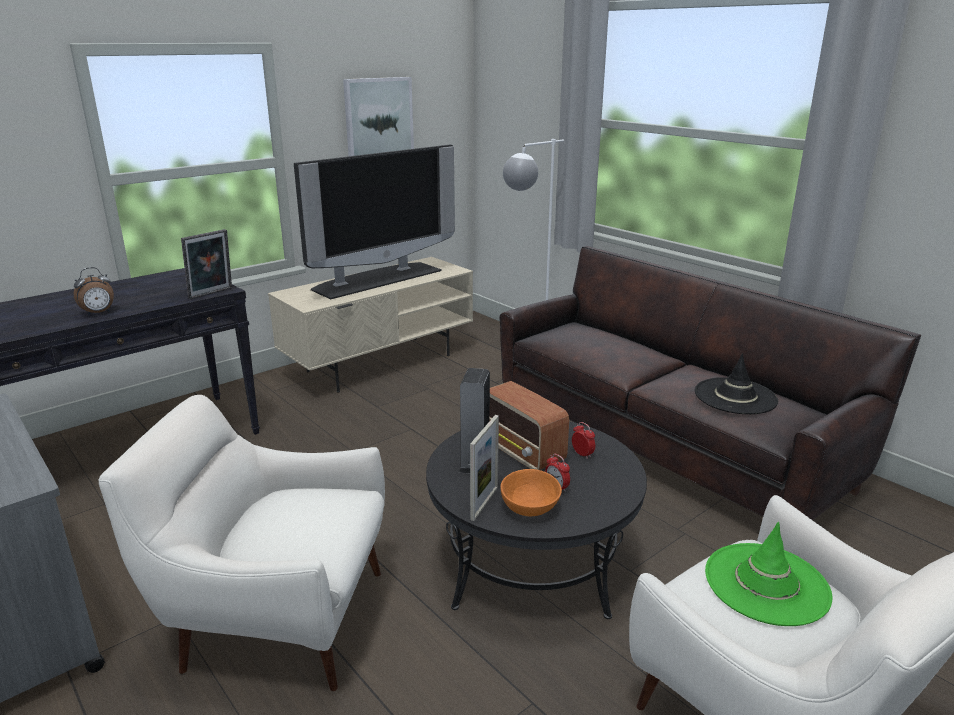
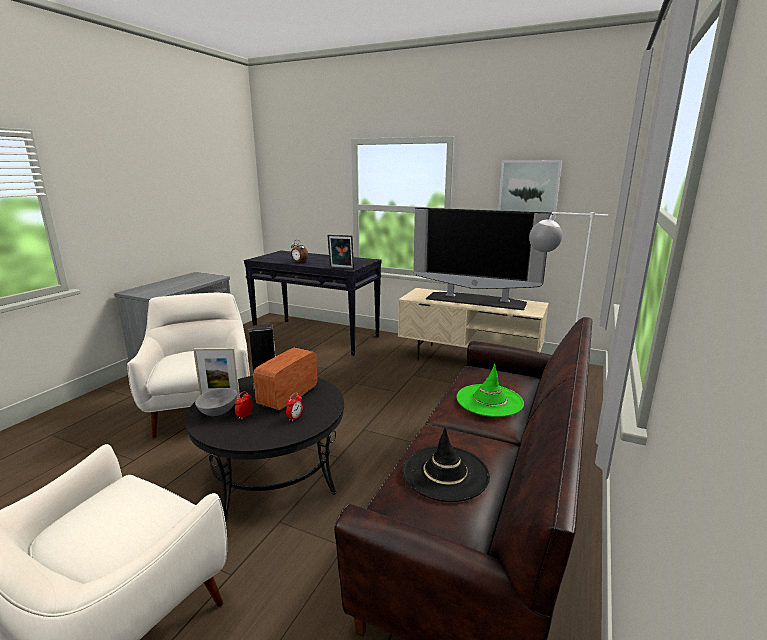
camera: 65 degrees right, 5 degrees down
(529, 507) = (218, 411): orange bowl -> grey bowl
(766, 584) = (126, 520): green hat -> green hat (489, 400)

